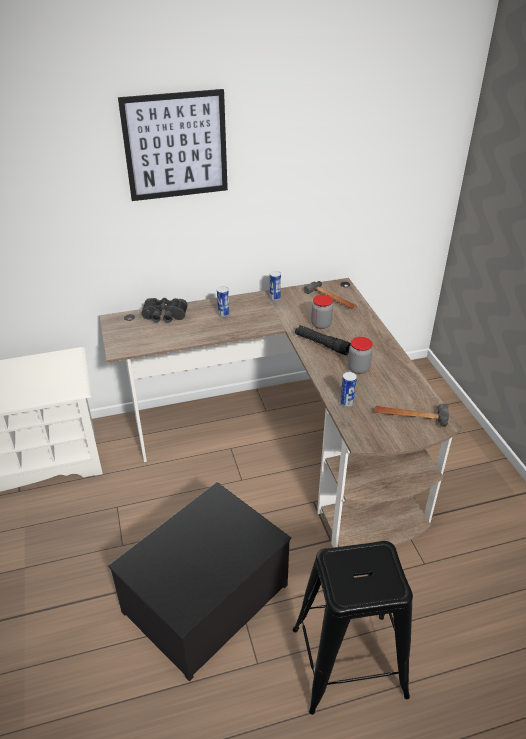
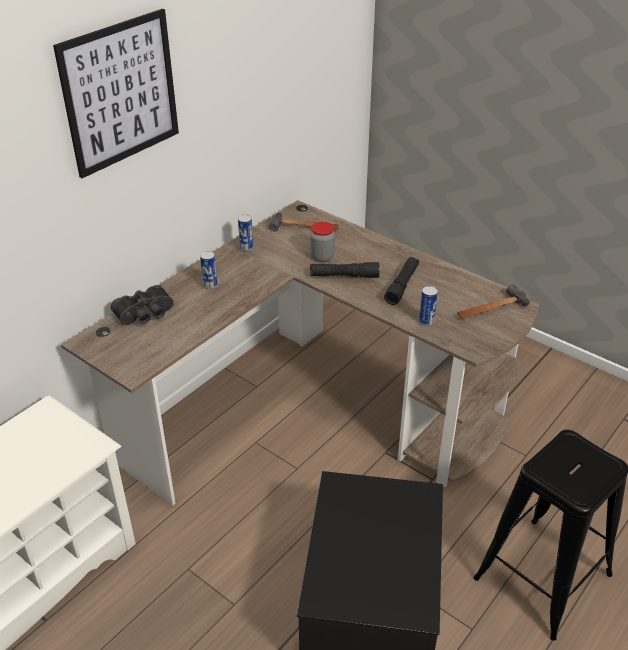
camera: 35 degrees left, 0 degrees up
(358, 368) = (402, 285): jar -> black flashlight

